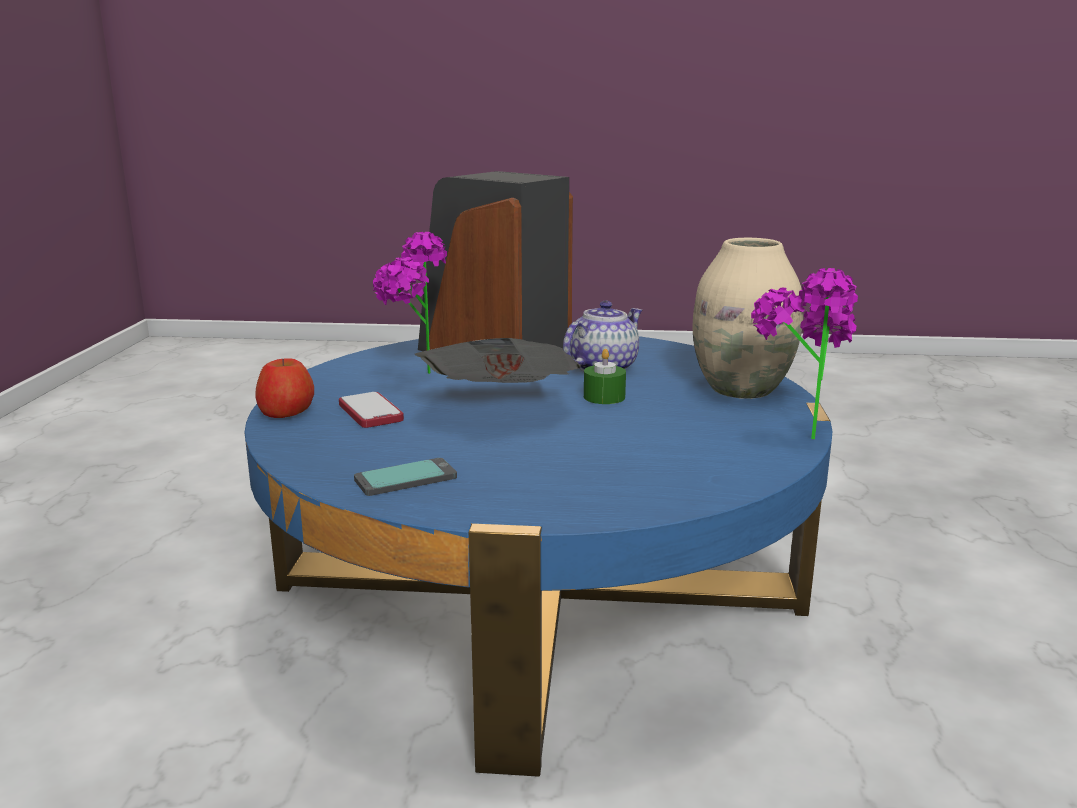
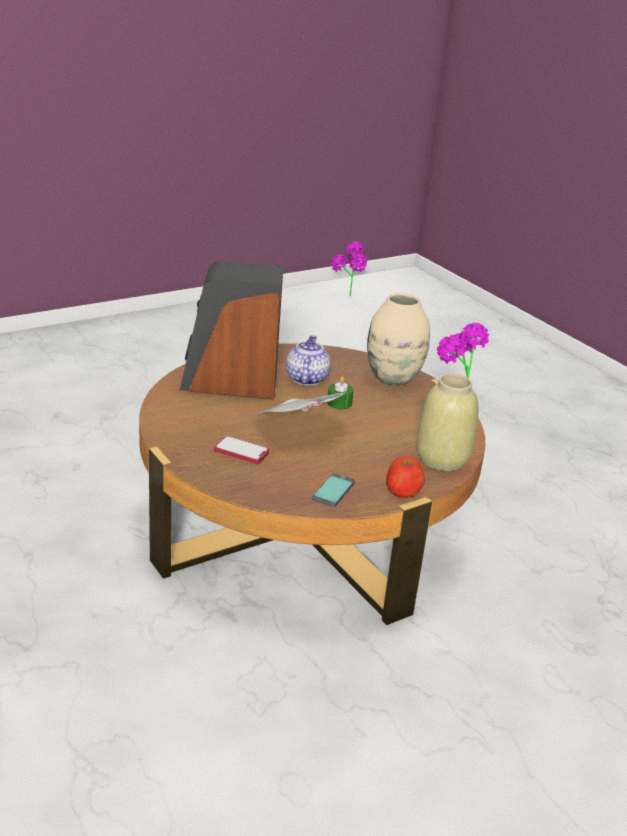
camera: 40 degrees left, 10 degrees up
(286, 412) = (195, 466): apple -> apple (403, 490)
(412, 375) = (214, 415): potted plant -> potted plant (347, 298)
(538, 590) = (304, 523): blue coffee table -> brown coffee table
(657, 488) = (441, 459): none -> beige vase

